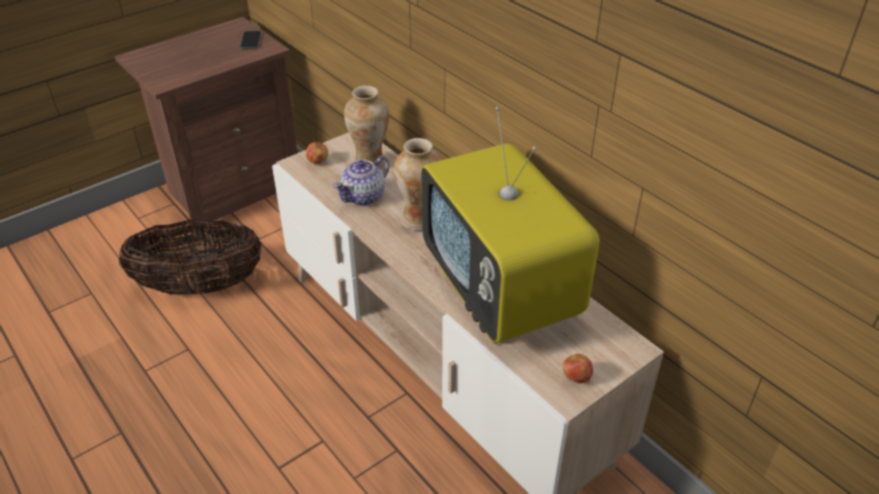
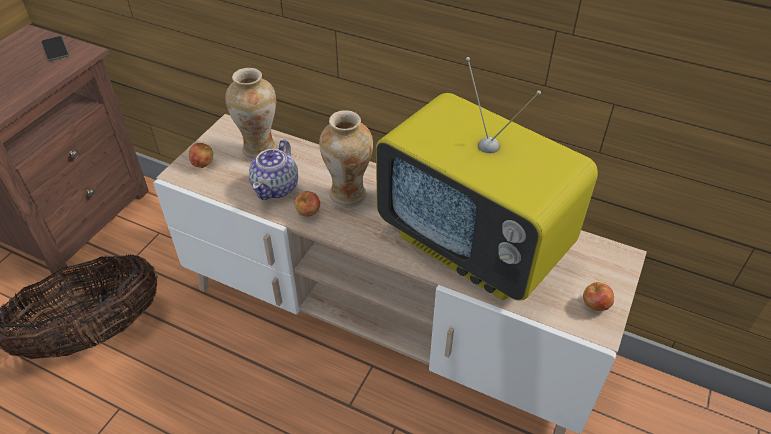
camera: 25 degrees left, 5 degrees up
(376, 224) = (308, 213): none -> apple

